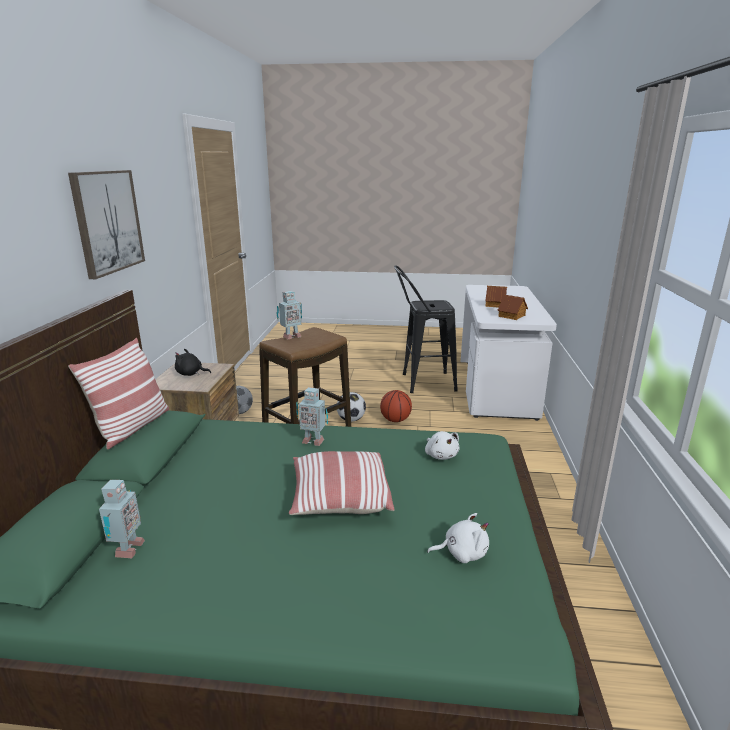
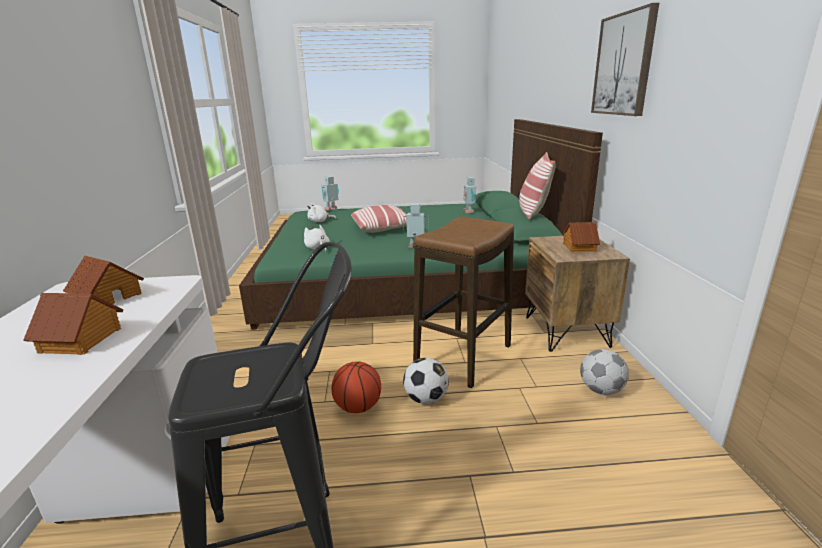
camera: 170 degrees right, 0 degrees up
(191, 374) = (578, 247): black plush toy -> toy house
(291, 336) = (486, 231): toy robot -> toy robot (331, 209)

